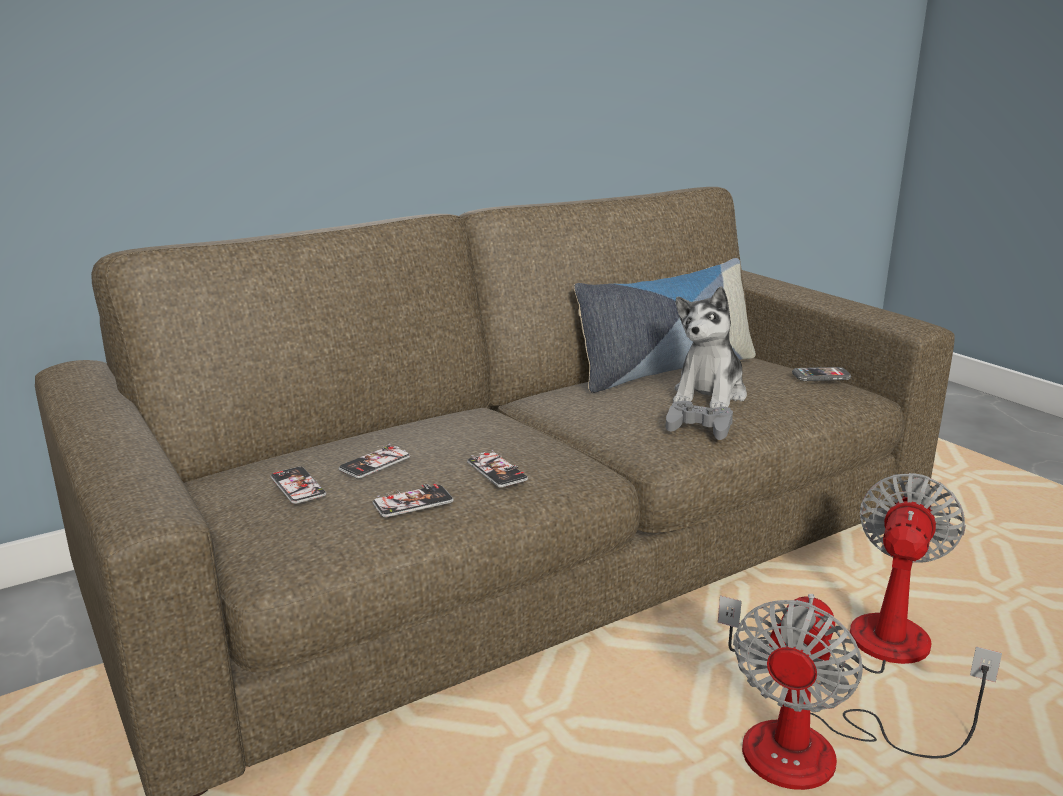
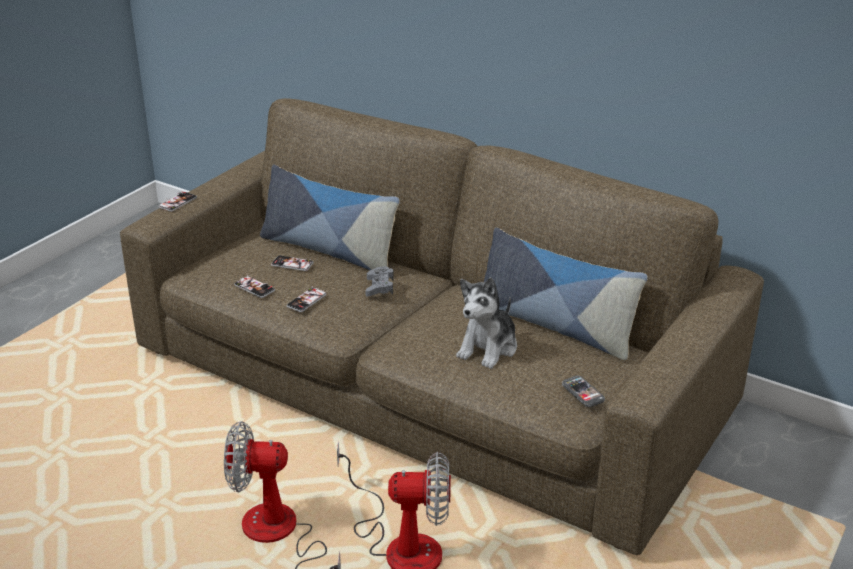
camera: 65 degrees right, 10 degrees up
(298, 486) = (254, 253): phone -> phone (178, 202)
(344, 445) = (329, 250): none -> pillow
(699, 428) = (424, 354): grey game controller -> grey game controller (379, 287)
(709, 395) = (488, 348): plush toy -> plush toy turned 60 degrees counterclockwise

